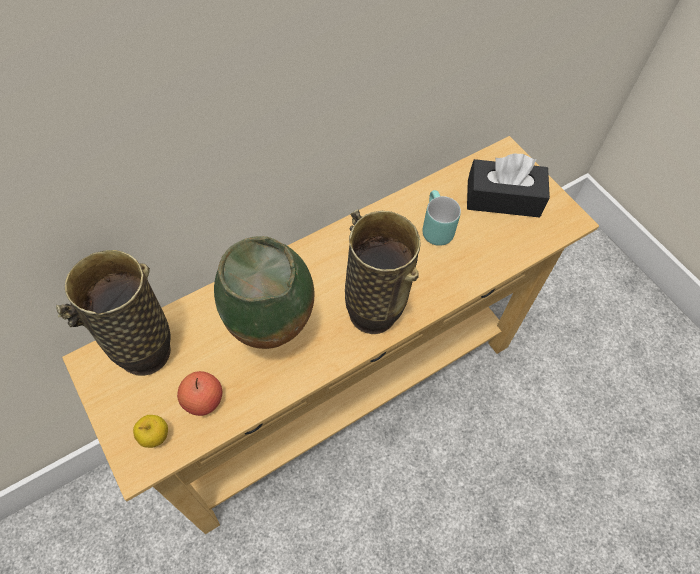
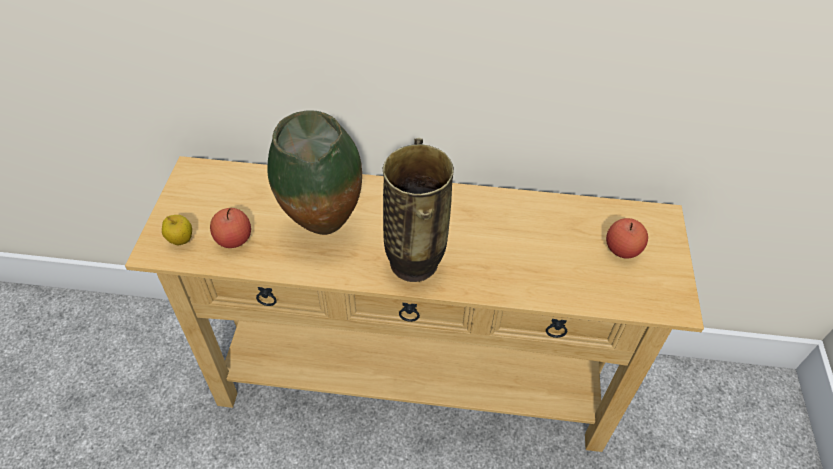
camera: 40 degrees right, 10 degrees down
(145, 353) = (229, 185): vase -> none
(433, 228) = (531, 234): turquoise mug -> none
(503, 198) = (622, 249): black tissue box -> apple

